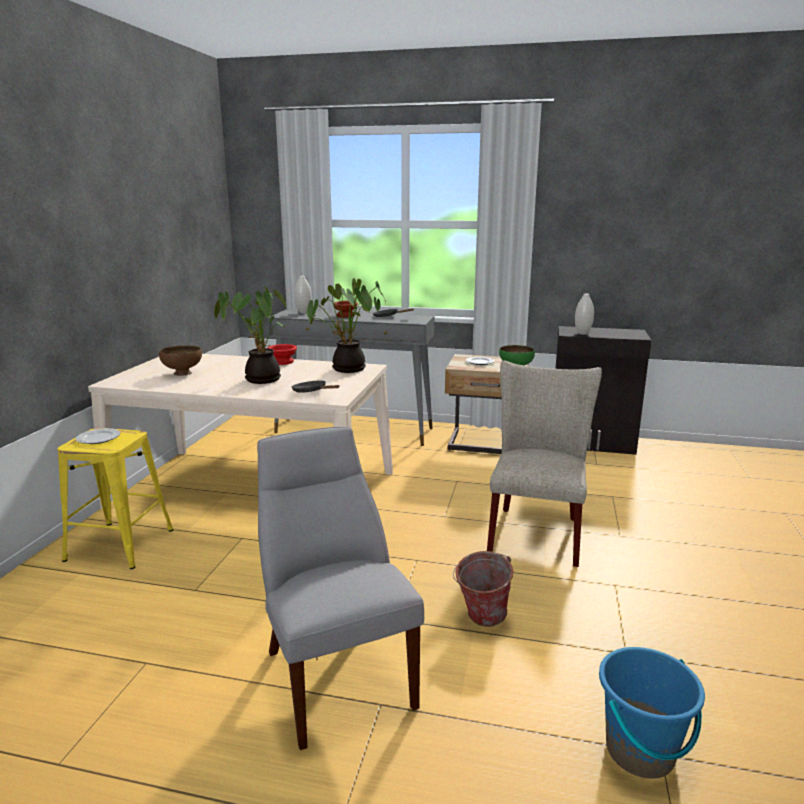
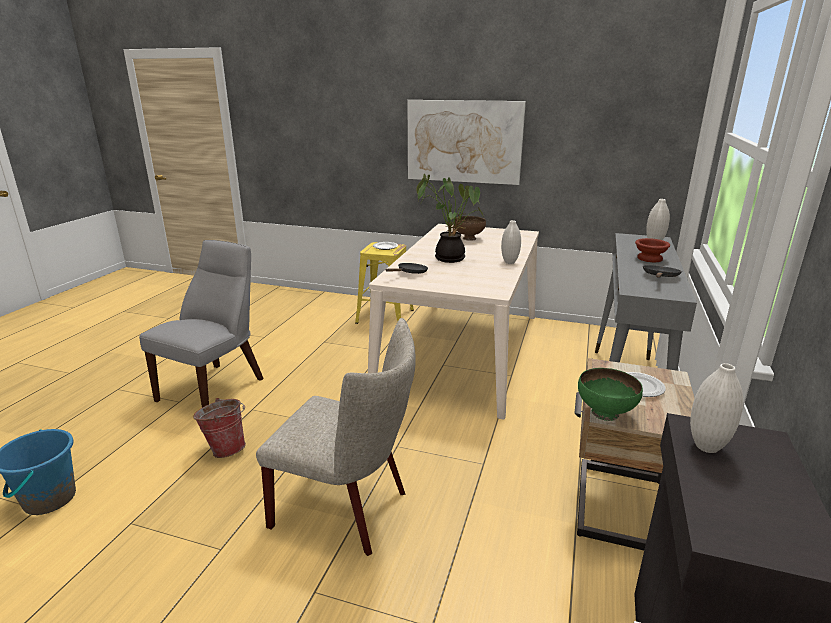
camera: 95 degrees right, 5 degrees up
(89, 262) = (464, 141): none -> picture
(283, 362) = (509, 262): red bowl -> white vase
(335, 673) = (215, 387): grey chair -> grey chair turned 45 degrees counterclockwise
(347, 370) = (483, 284): potted plant -> none

